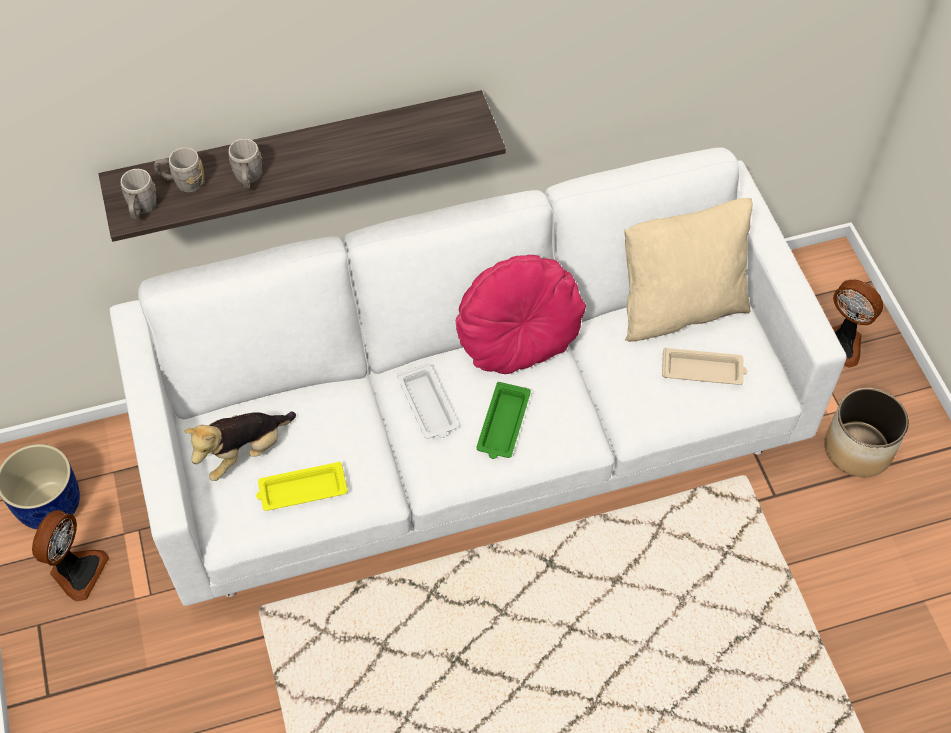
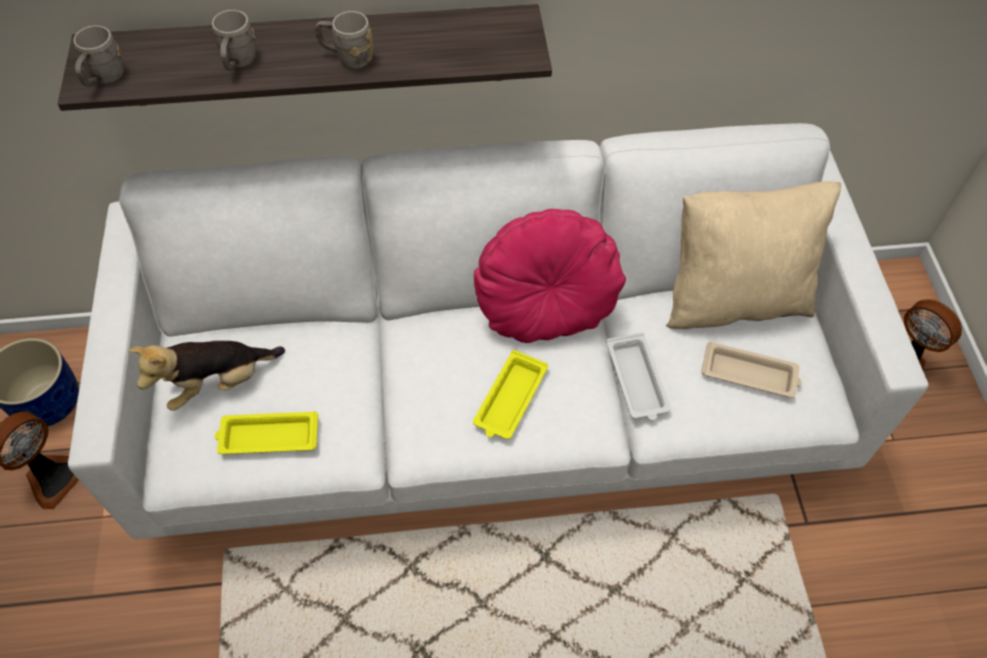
camera: 10 degrees right, 0 degrees up
(183, 183) = (162, 57): grey mug -> grey mug (347, 57)
(428, 406) = (431, 364): white tray -> white tray (637, 380)
(503, 425) = (509, 399): green tray -> yellow tray
(858, 449) = (908, 486): planter -> none

